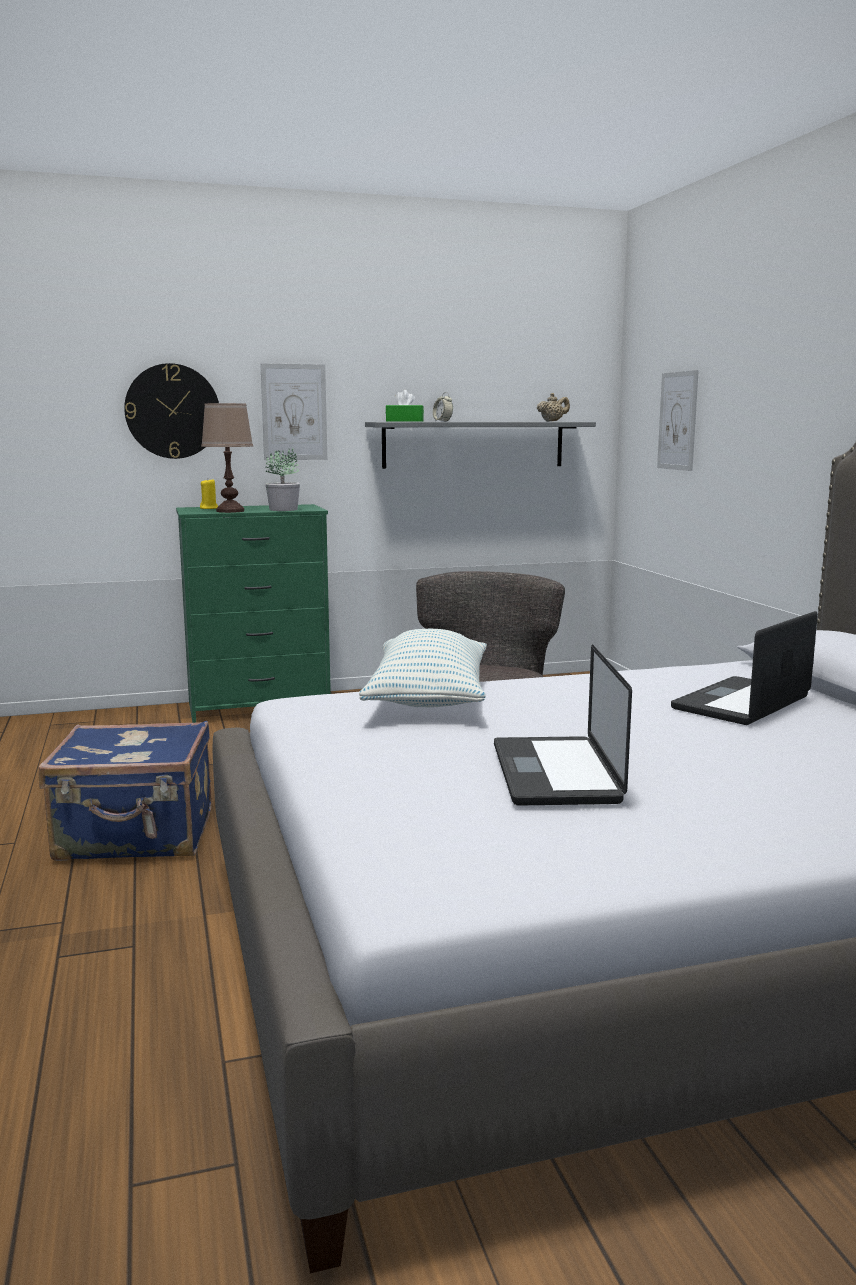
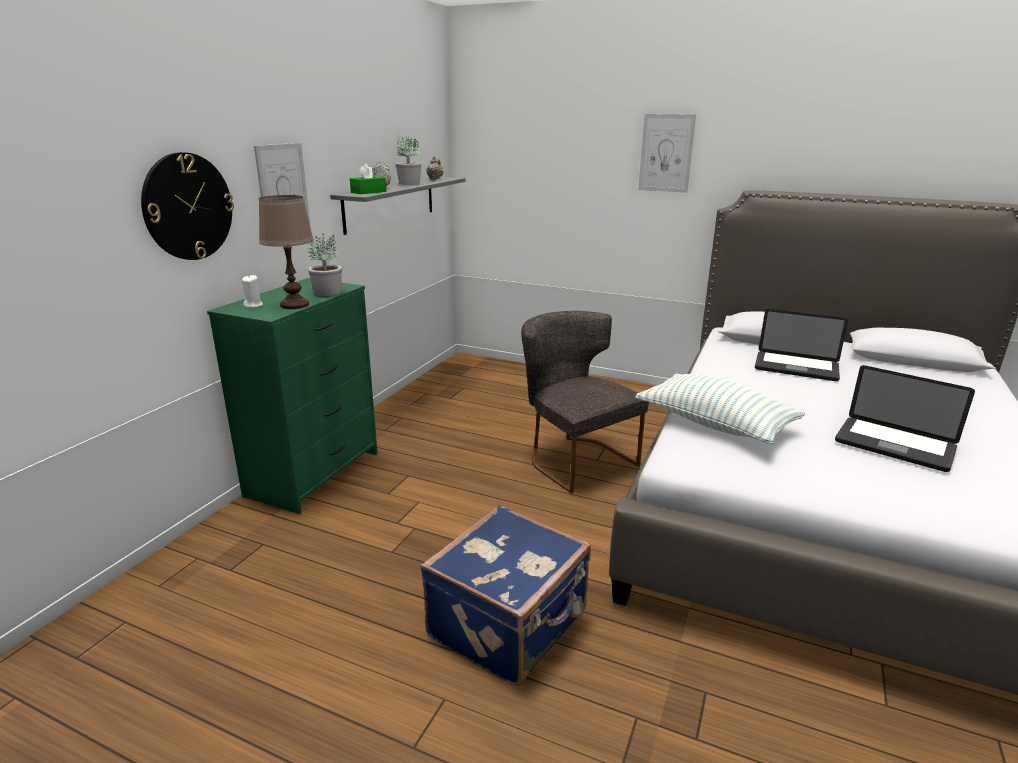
camera: 50 degrees left, 10 degrees up
(209, 508) = (253, 305): yellow candle -> white candle
(494, 421) = (409, 183): none -> potted plant
(677, 421) = (532, 177): picture -> picture (666, 153)
(741, 703) = (796, 367): laptop -> laptop turned 60 degrees counterclockwise

